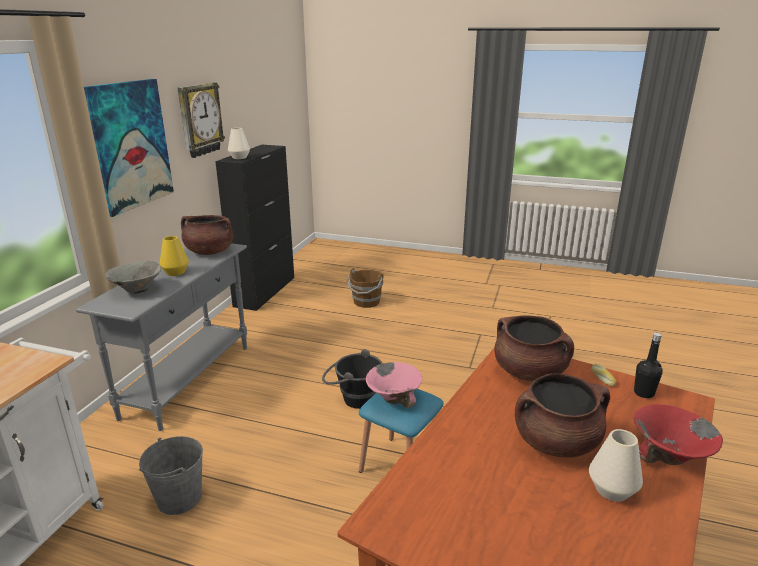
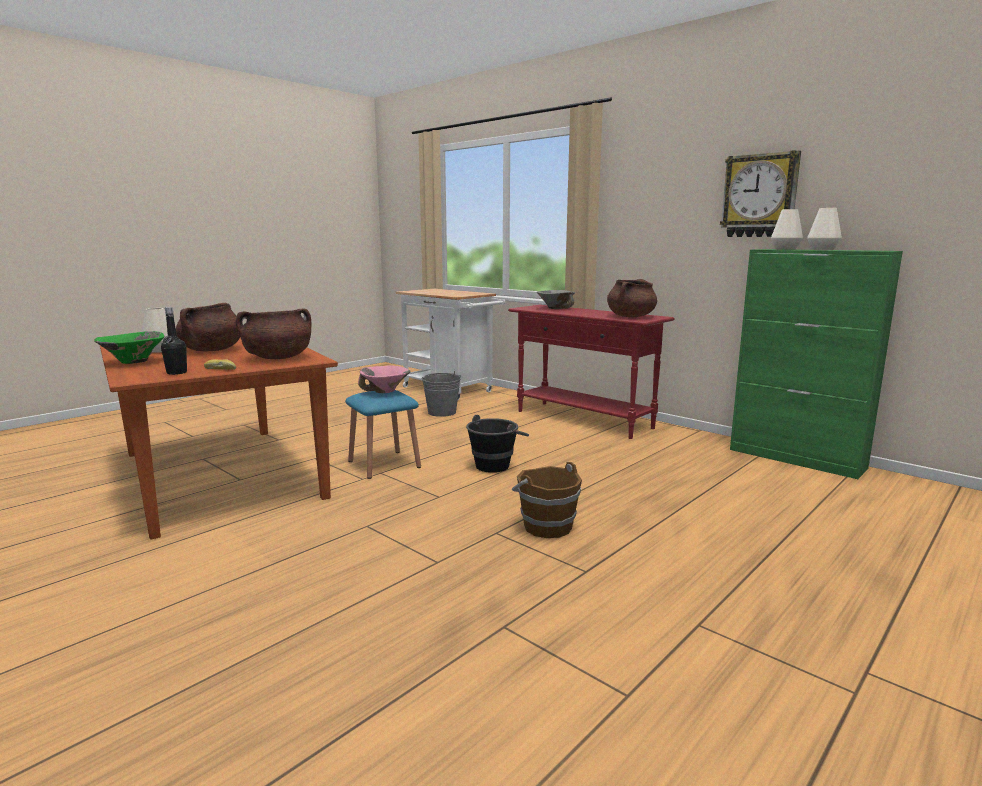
camera: 115 degrees right, 10 degrees down
(130, 145) = (649, 208): picture -> none
(175, 272) = (585, 312): yellow vase -> none
(189, 380) = (583, 420): grey console table -> red console table
(257, 152) = (822, 250): none -> white vase
(265, 291) = (796, 459): black cabinet -> green cabinet
(366, 302) = (748, 510): brown bucket -> brown bucket (546, 526)
(669, 456) = (133, 362): red bowl -> green bowl

